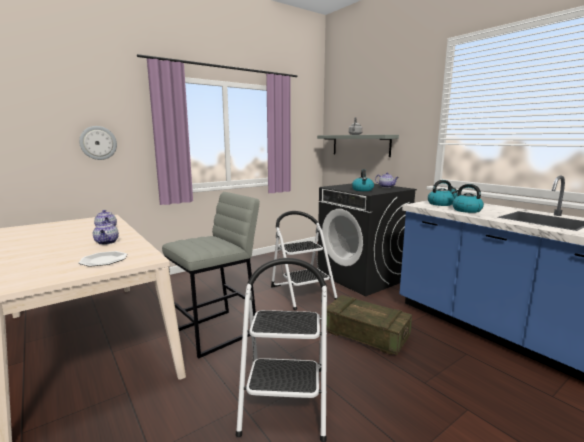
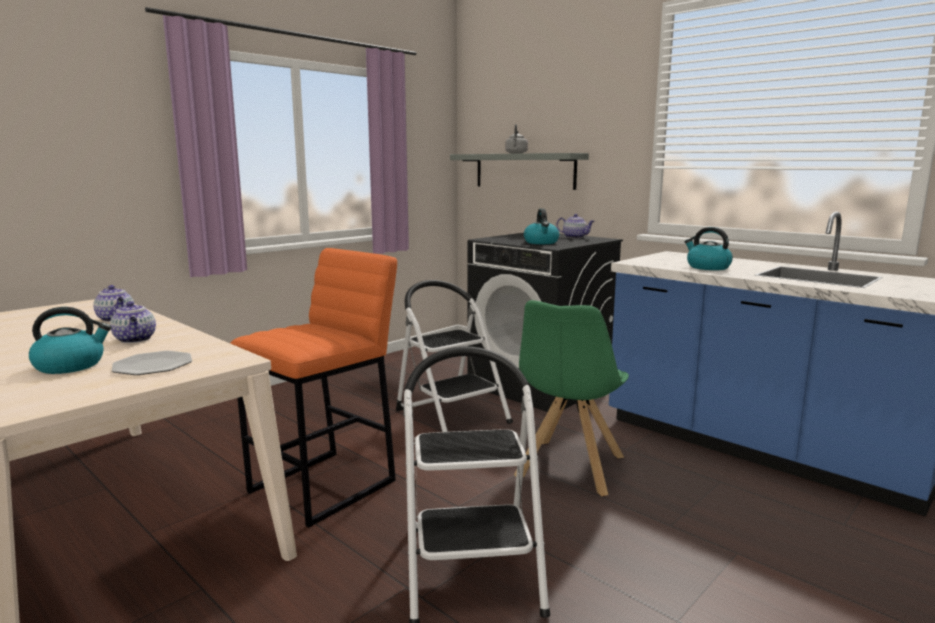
camera: 10 degrees left, 0 degrees up
(98, 143) = (75, 166): wall clock -> none
(216, 331) = (325, 485): grey stool -> orange stool
(365, 335) = (569, 469): crate -> green chair
(441, 204) = (667, 260): kettle -> kettle (71, 365)

